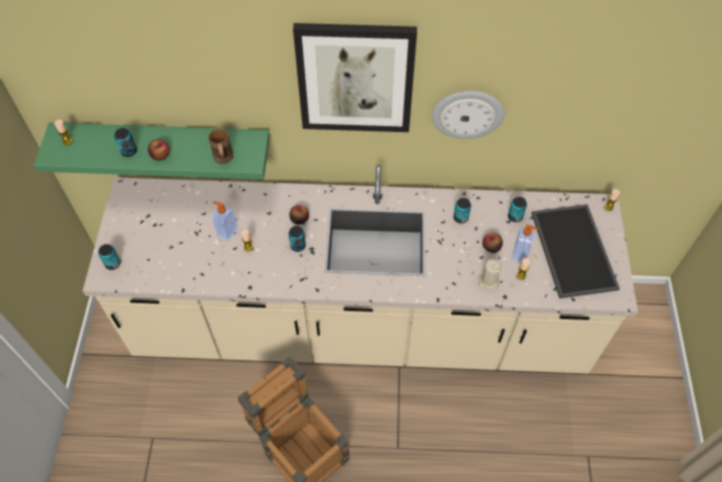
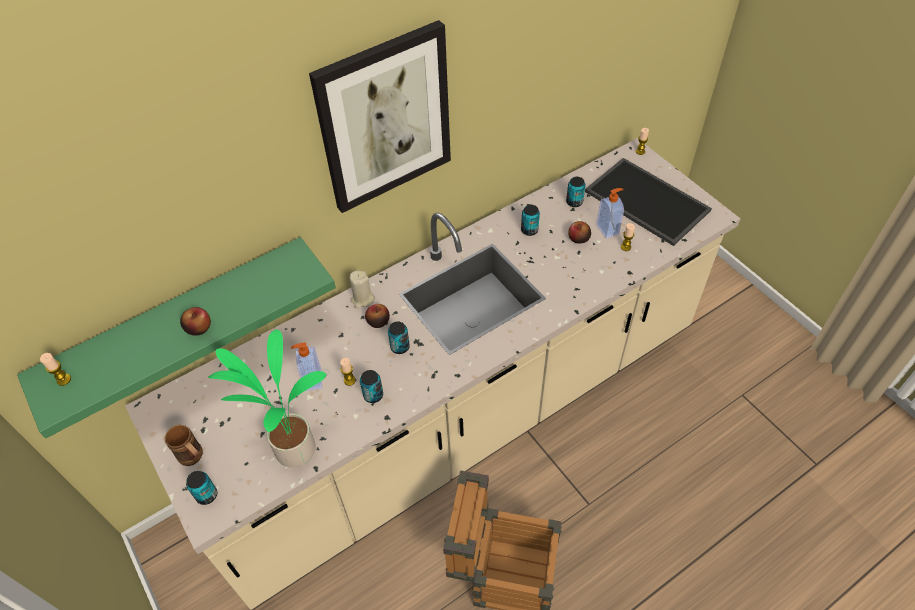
camera: 35 degrees left, 5 degrees down
(129, 151) = (155, 345): can -> can (373, 395)
(181, 268) = (293, 448): none -> potted plant
(223, 160) = (279, 292): brown mug -> brown mug (194, 458)
(467, 113) = (498, 110): wall clock -> none
(488, 281) = (604, 269): beige candle -> beige candle (362, 299)

